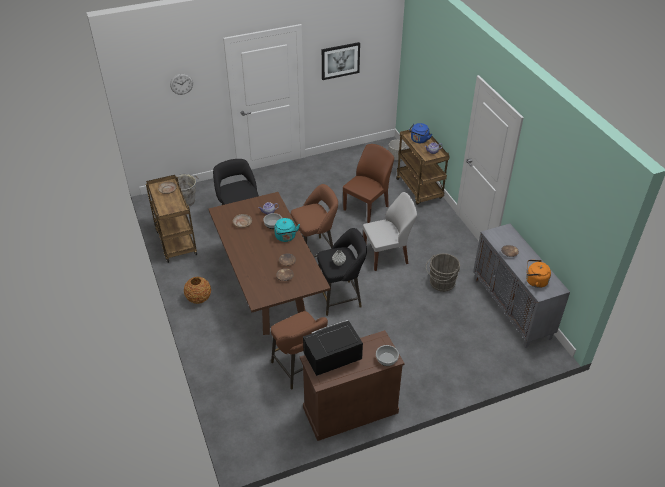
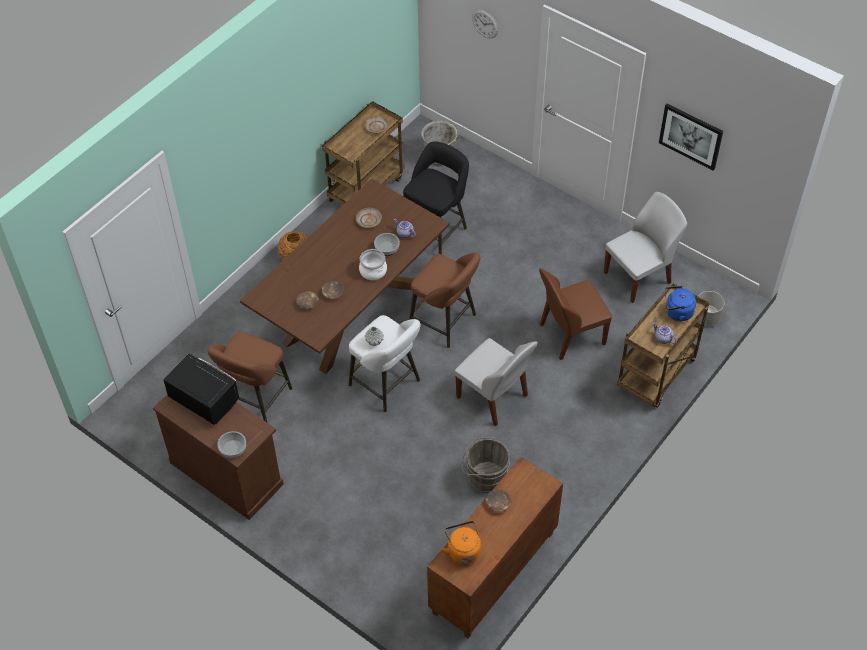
camera: 60 degrees right, 10 degrees up
(286, 237) = (373, 271): turquoise kettle -> cooking pot
(341, 297) = (387, 385): black stool -> white stool
(349, 167) = (639, 277): none -> white chair
(367, 207) = (570, 335): brown chair -> brown chair turned 150 degrees clockwise
(512, 309) = (493, 574): grey cabinet -> brown cabinet

